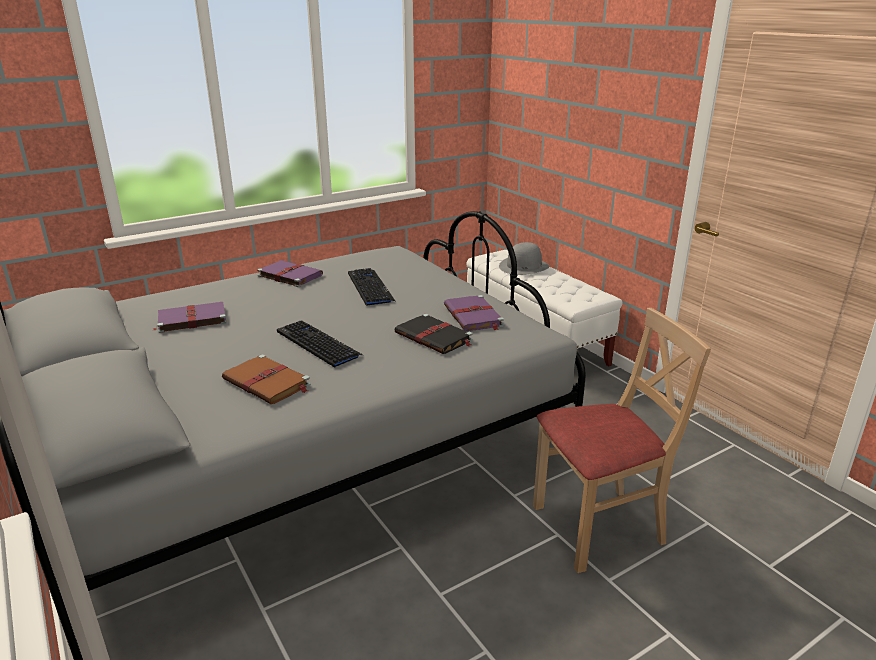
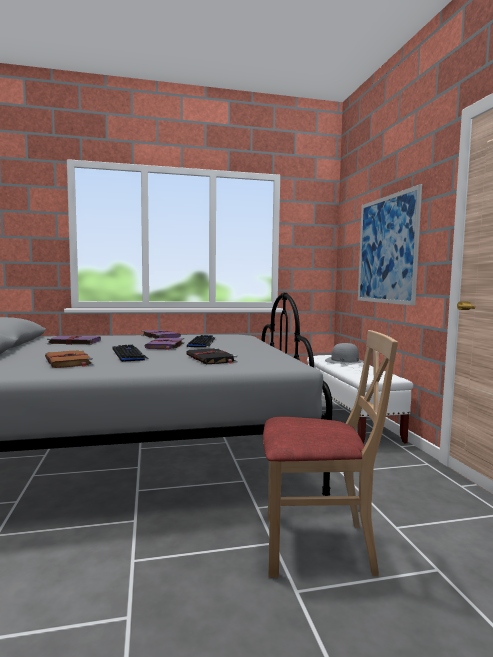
camera: 20 degrees right, 20 degrees down
(473, 316) = (254, 355): purple book -> purple book (165, 346)
(584, 122) = (386, 250): none -> picture

